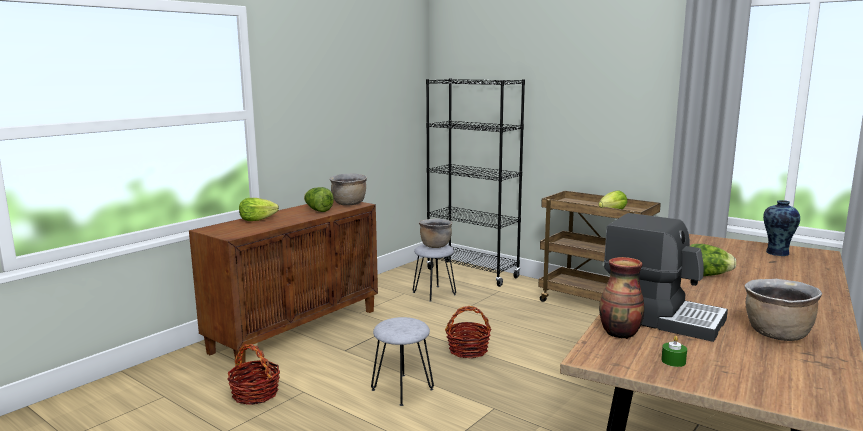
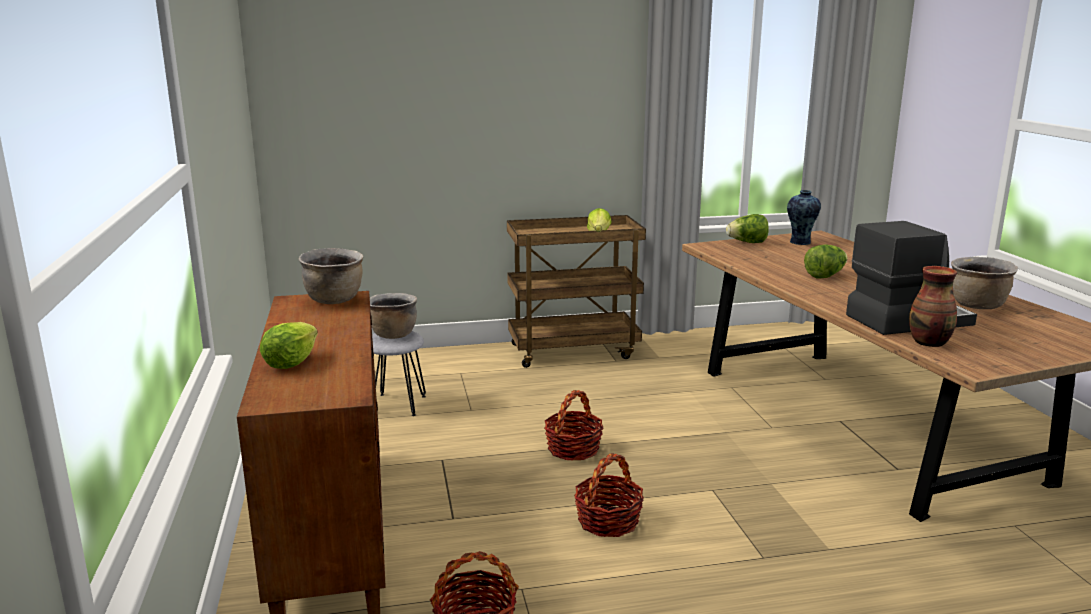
camera: 50 degrees left, 5 degrees up
(318, 210) = (325, 321): lettuce -> lettuce (747, 242)
(402, 389) = (608, 521): grey stool -> basket
(472, 273) = (387, 364): black bookcase -> none
(673, 361) = (1004, 348): green candle -> none

